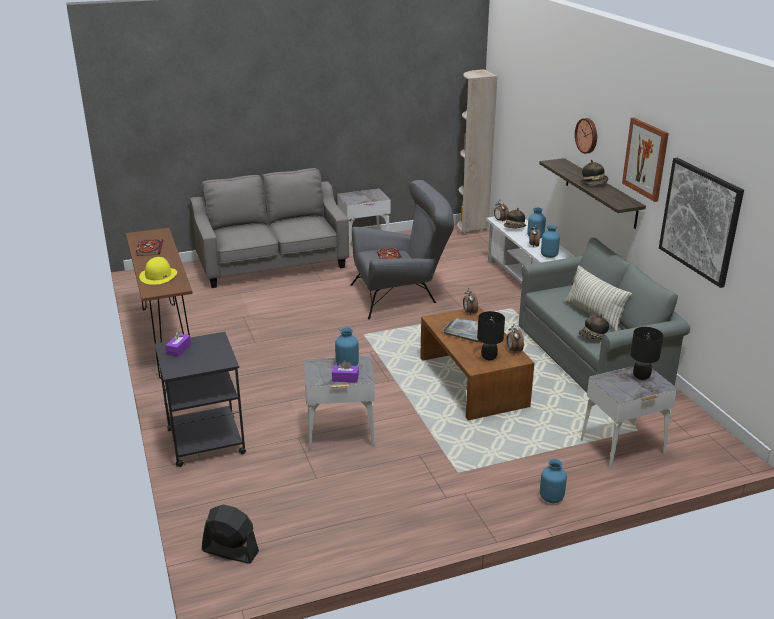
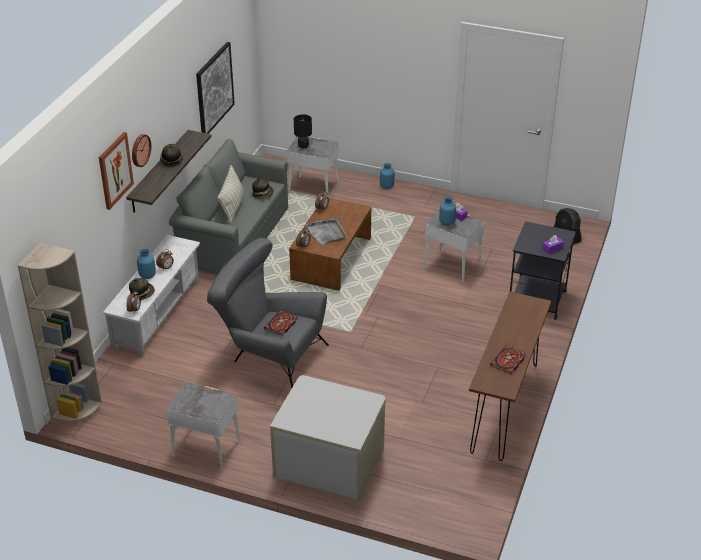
camera: 140 degrees left, 10 degrees up
(158, 275) = (523, 320): yellow hat -> none
(272, 265) = (329, 464): grey sofa -> beige nightstand
(489, 357) = (343, 211): black table lamp -> none
(549, 255) = (176, 252): blue vase -> none
(646, 159) = (180, 102): picture -> picture (115, 170)

